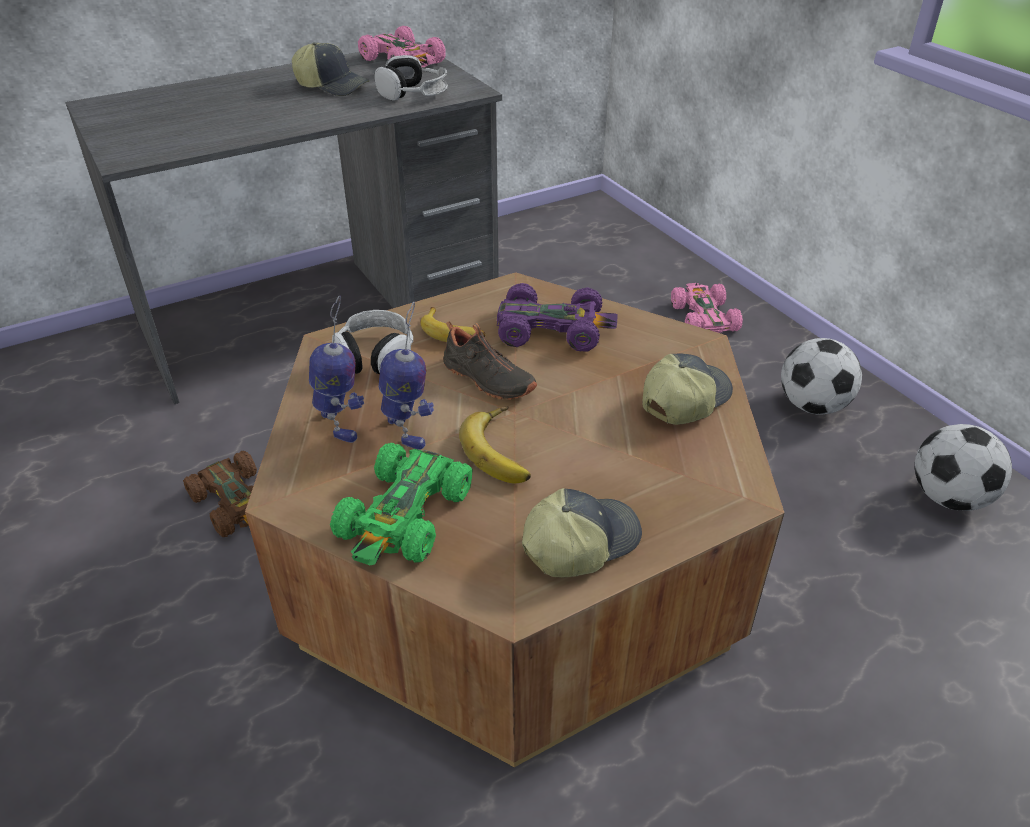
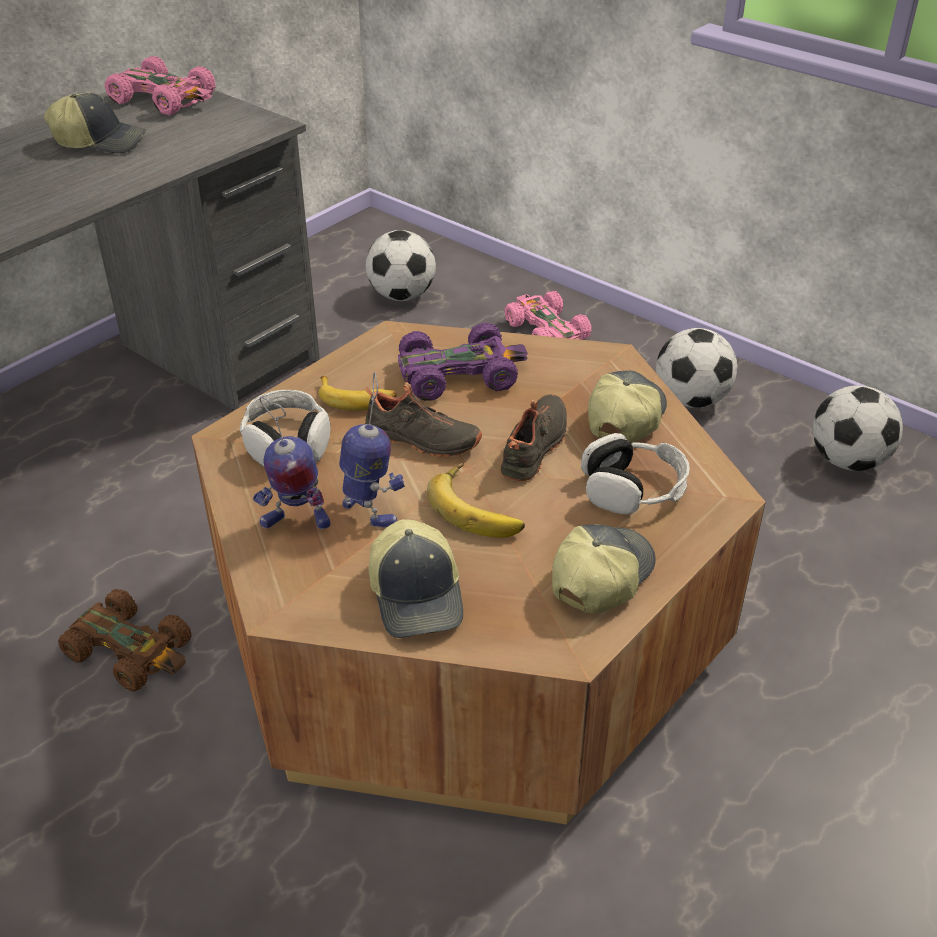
camera: 20 degrees left, 0 degrees up
(341, 424) = (295, 522): toy robot -> toy robot turned 135 degrees clockwise
(405, 516) = (418, 595): green toy car -> cap
(413, 93) = (204, 138): headphones -> headphones (633, 489)
(586, 409) = (536, 447): none -> black shoe
(592, 265) = (402, 296): none -> football

